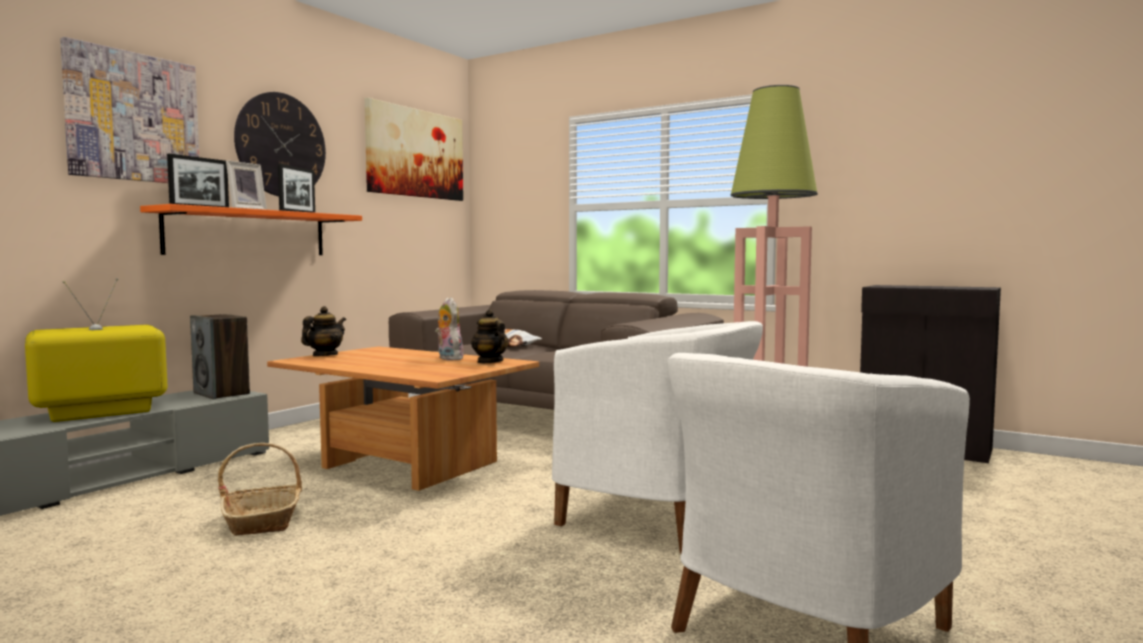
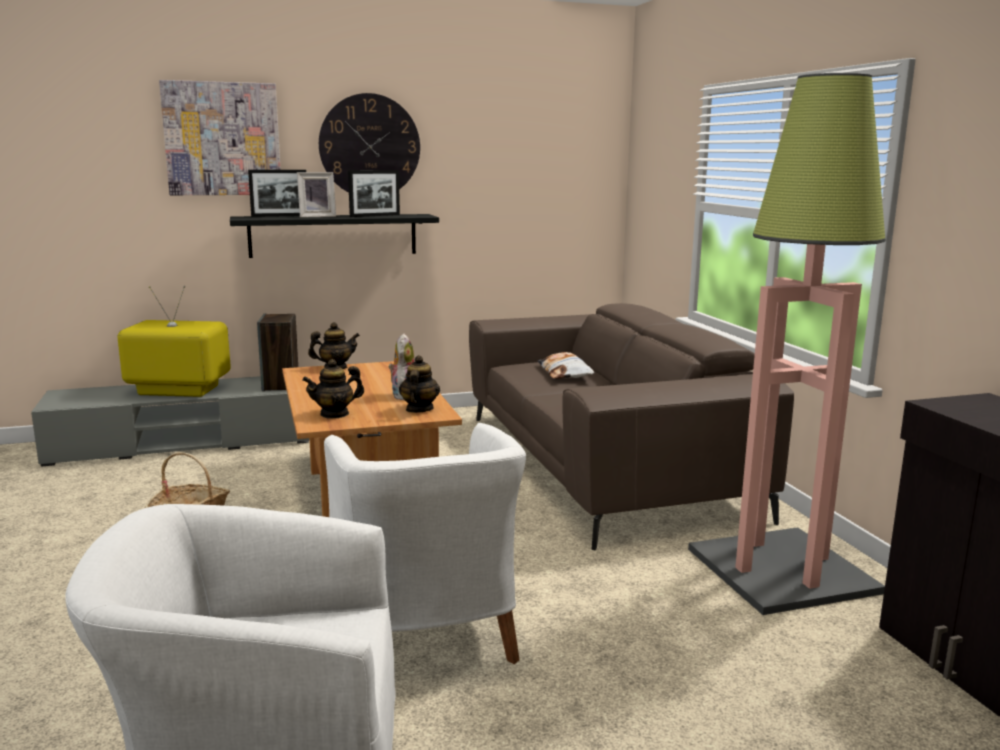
camera: 40 degrees right, 10 degrees up
(248, 233) = (333, 235): orange shelf -> black shelf
(415, 153) = (544, 134): picture -> none
(430, 371) = (335, 414): none -> teapot

